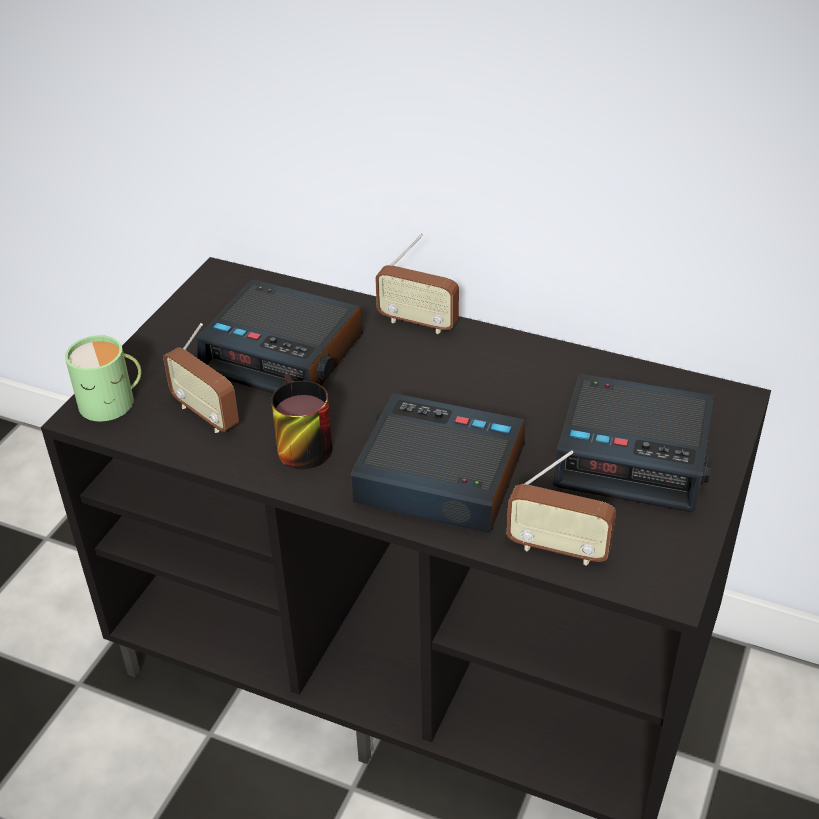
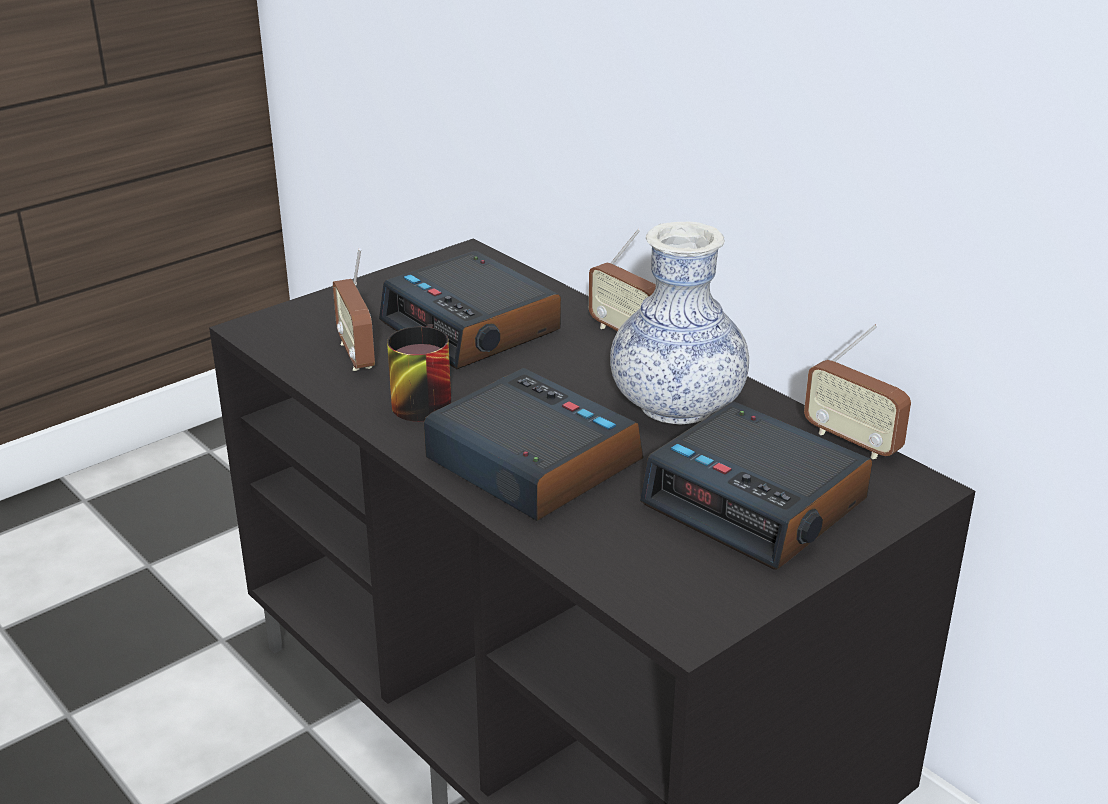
camera: 25 degrees right, 10 degrees down
(113, 402) = (285, 324): green mug -> none
(509, 382) = (676, 406): none -> vase
(558, 549) = (597, 557): radio -> radio (852, 441)

